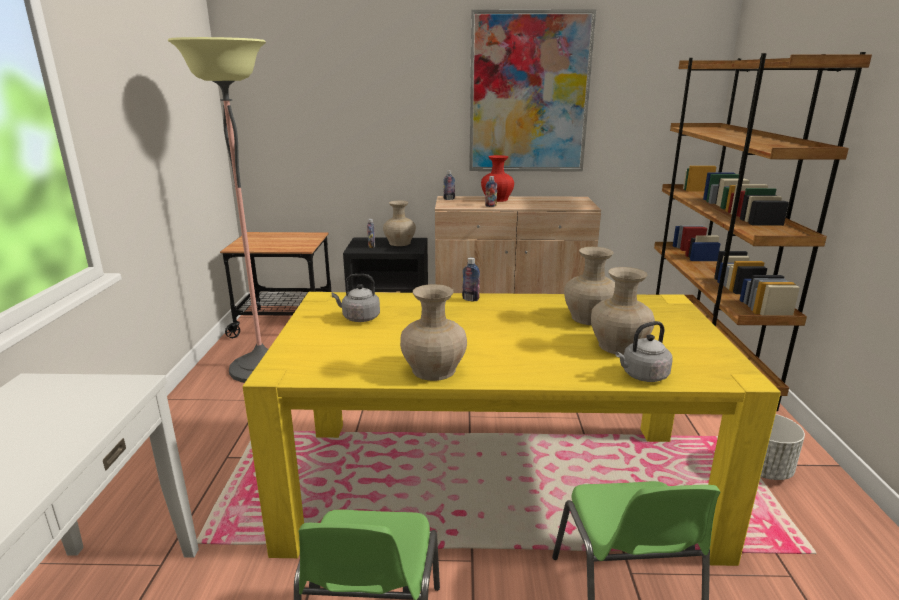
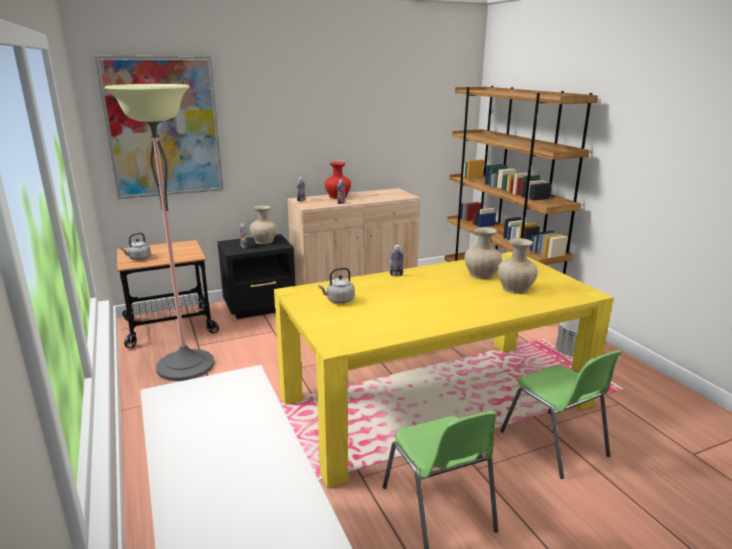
camera: 25 degrees left, 0 degrees up
(434, 369) = (431, 323): beige vase -> none
(529, 94) = (352, 113): picture -> picture (163, 127)
(642, 376) = (544, 302): grey kettle -> grey kettle (139, 258)

